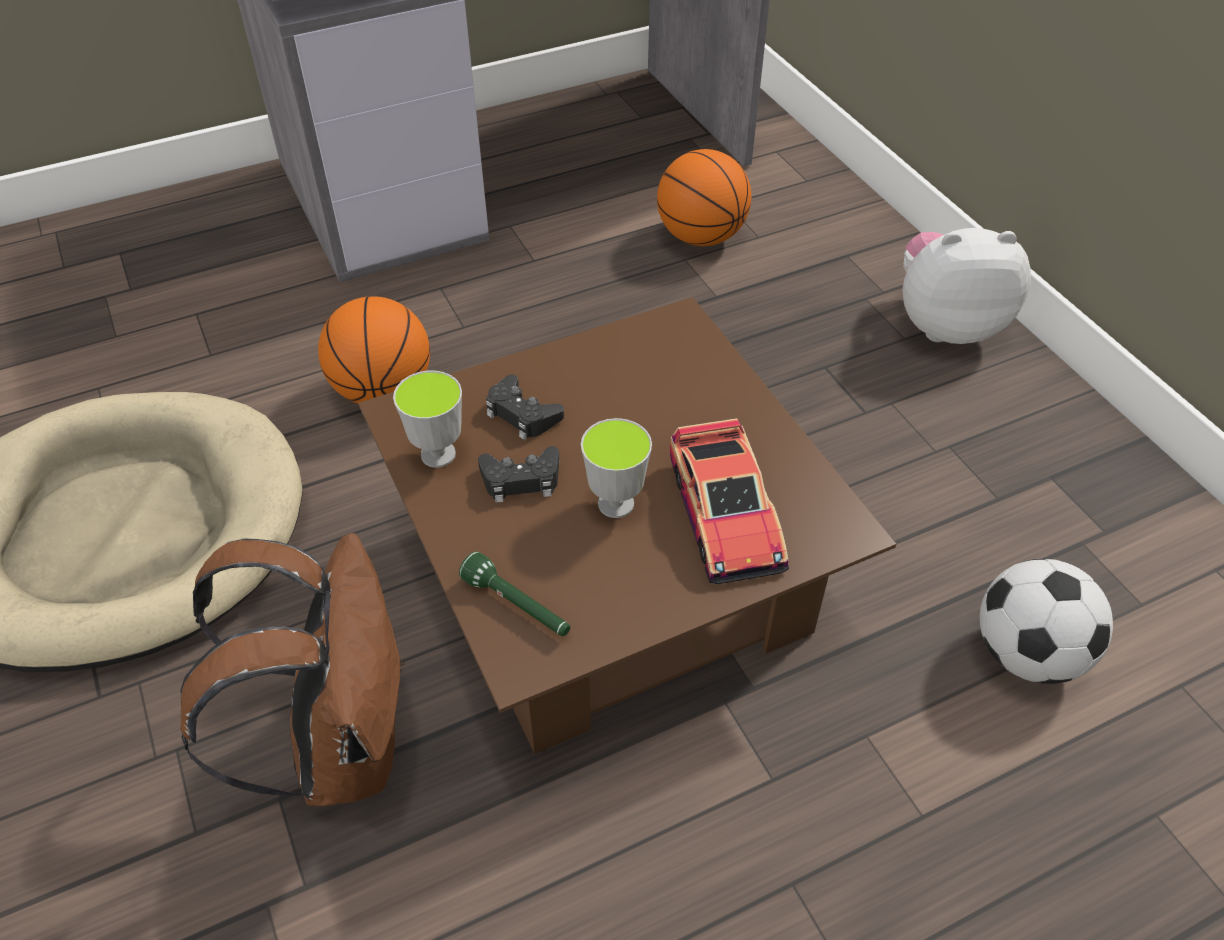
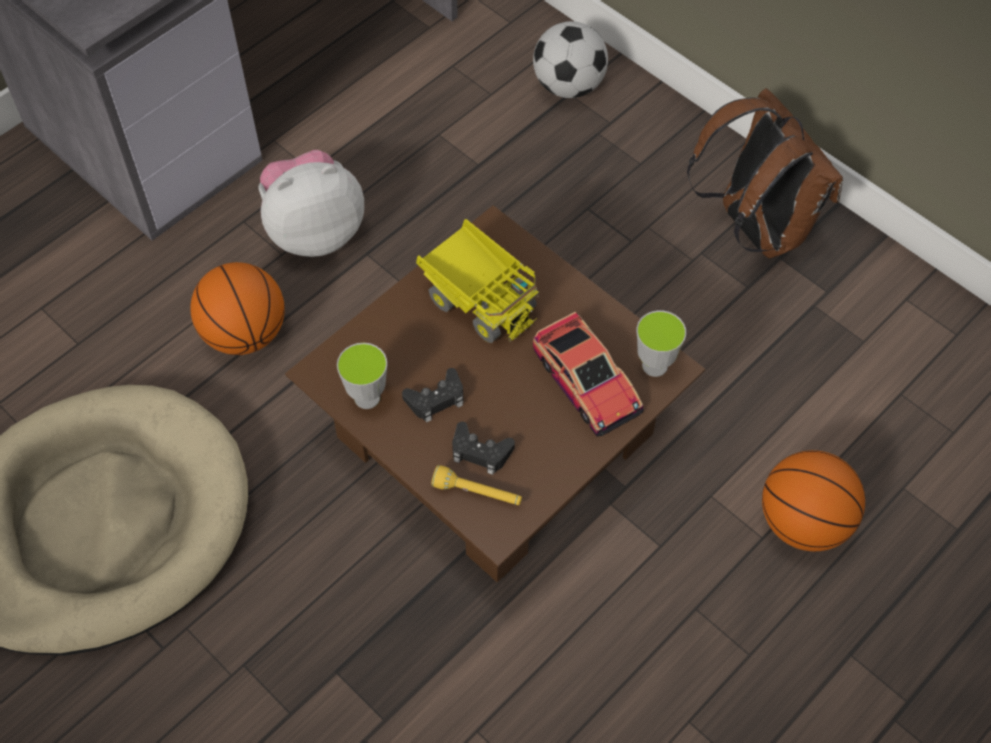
camera: 20 degrees left, 10 degrees up
(340, 742) = (358, 620): brown backpack -> brown backpack (755, 228)
(517, 606) = (477, 493): green flashlight -> yellow flashlight
(522, 414) = (412, 346): black game controller -> black game controller (480, 452)
(616, 504) = (510, 397): cup -> cup (654, 365)
(629, 387) = (479, 299): none -> toy truck
(701, 236) = (443, 107): basketball -> basketball (803, 522)
(945, 324) = (667, 141): plush toy -> plush toy (314, 230)
(1027, 653) = (798, 402): football -> football (568, 86)

